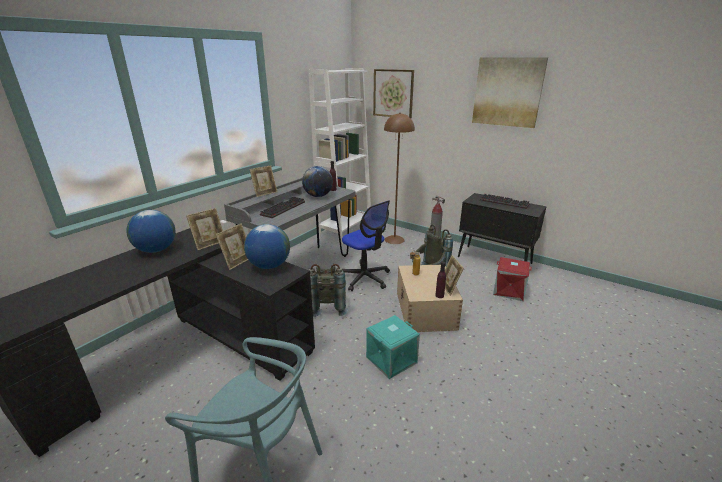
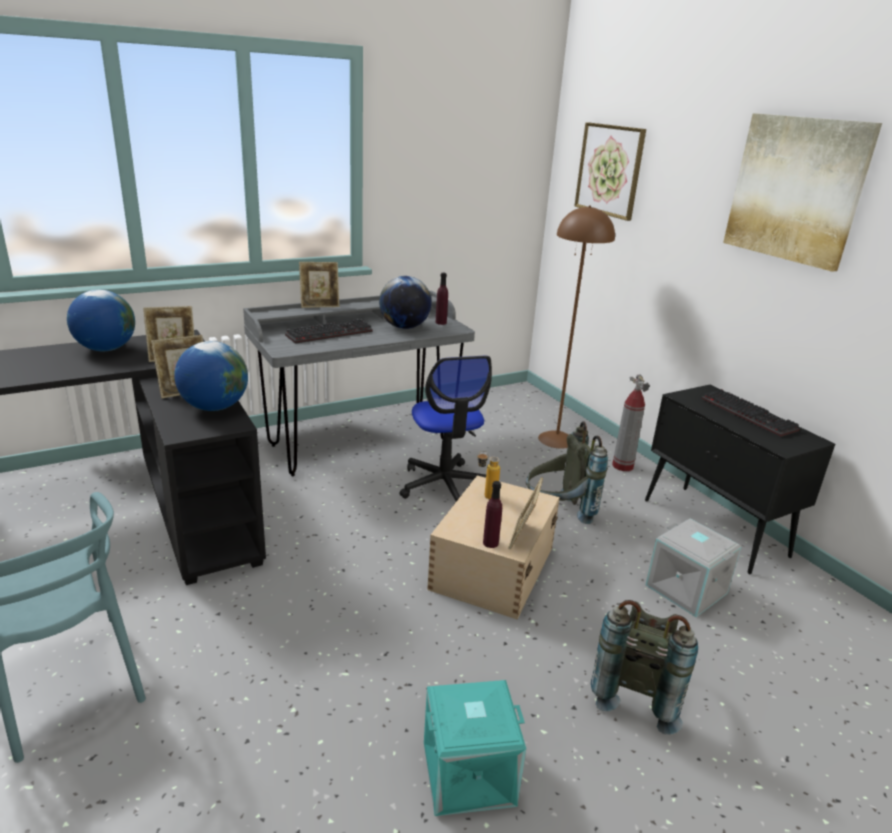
camera: 25 degrees right, 0 degrees up
(327, 306) = (347, 509): grey backpack -> grey backpack (636, 692)
(345, 231) = (487, 403): white bookcase -> none
(391, 359) = (361, 619): turquoise storage box -> turquoise storage box (469, 771)
(508, 291) = (685, 589): red storage box -> grey storage box

